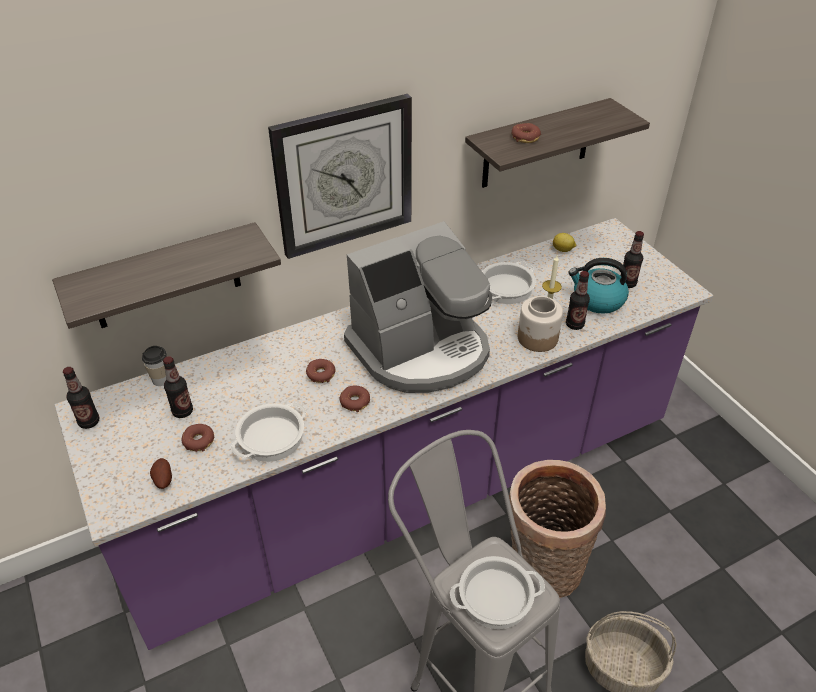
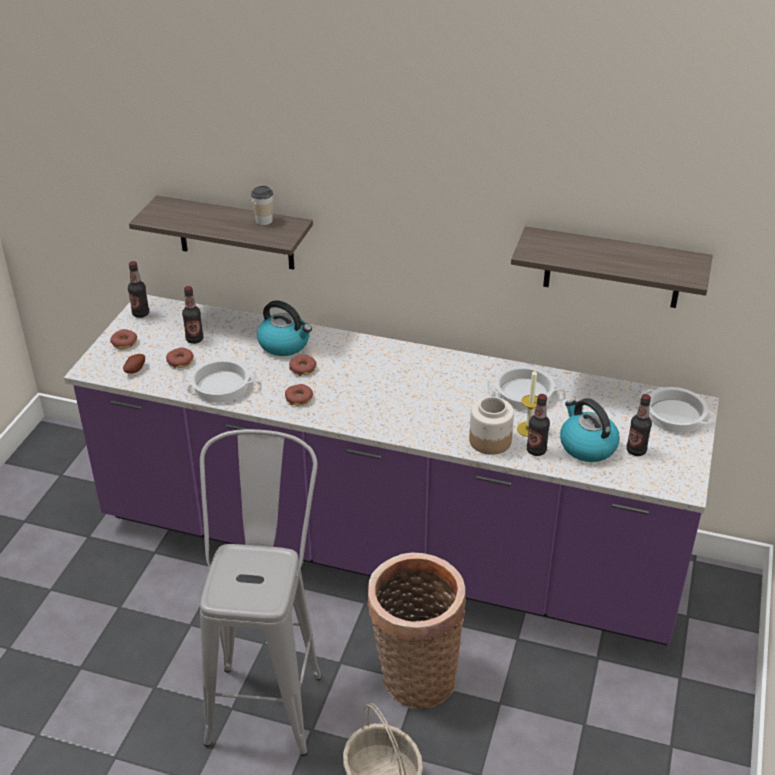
camera: 45 degrees right, 5 degrees down
(161, 379) = (208, 313): cup -> cup (264, 221)
(274, 363) = (285, 344): none -> kettle
(344, 176) = (396, 213): wall clock -> none
(421, 350) = (391, 395): coffee machine -> none
(495, 598) = (242, 581): cooking pot -> cooking pot (674, 415)
(525, 137) = (570, 249): donut -> donut (124, 343)
(563, 250) = (621, 394): lemon -> none

